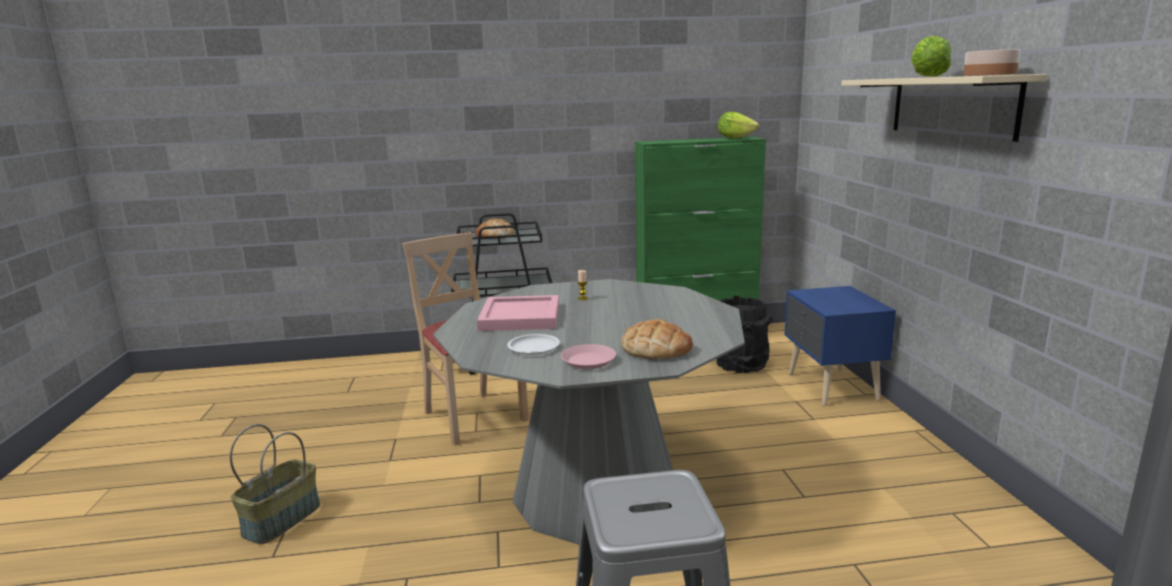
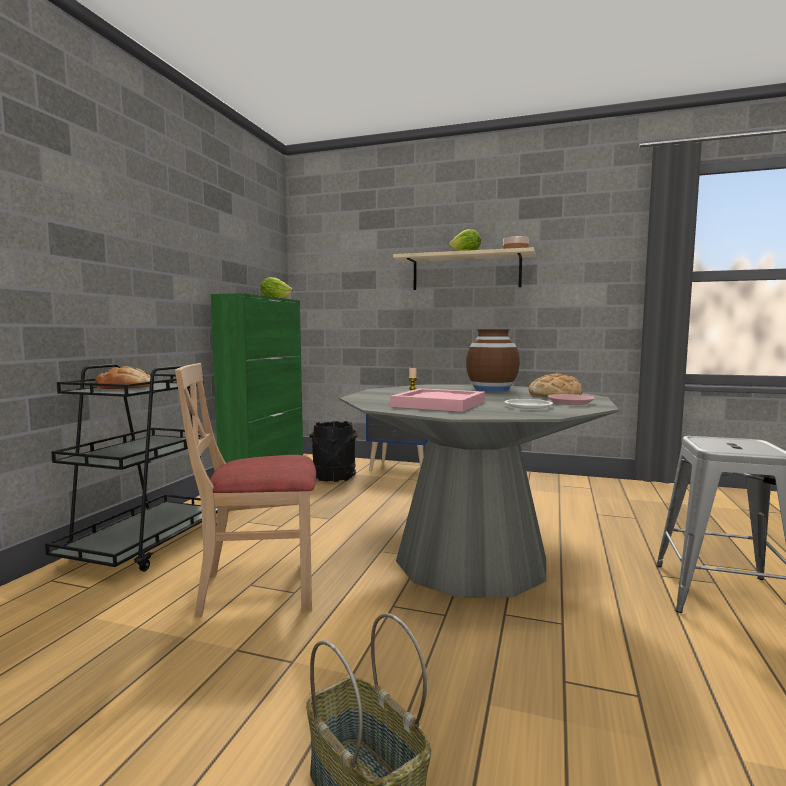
camera: 65 degrees left, 10 degrees down
(678, 316) = (491, 389): none -> brown vase

